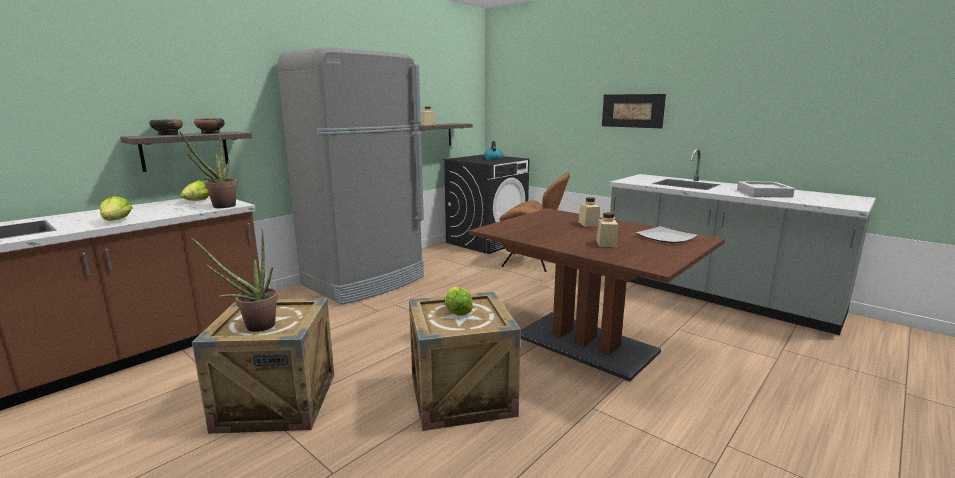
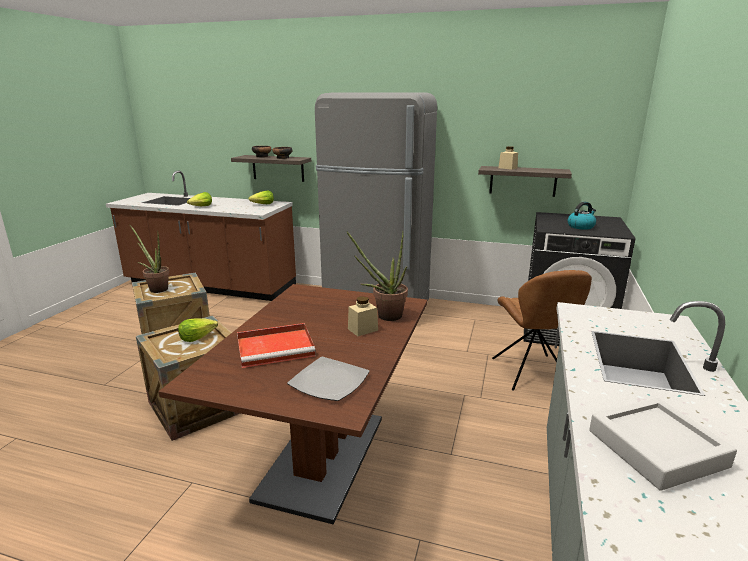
camera: 65 degrees right, 5 degrees up
(220, 207) = (249, 211): potted plant -> potted plant (384, 316)
(606, 243) = (277, 347): beige jar -> red tray
(632, 110) = (711, 195): picture -> none

